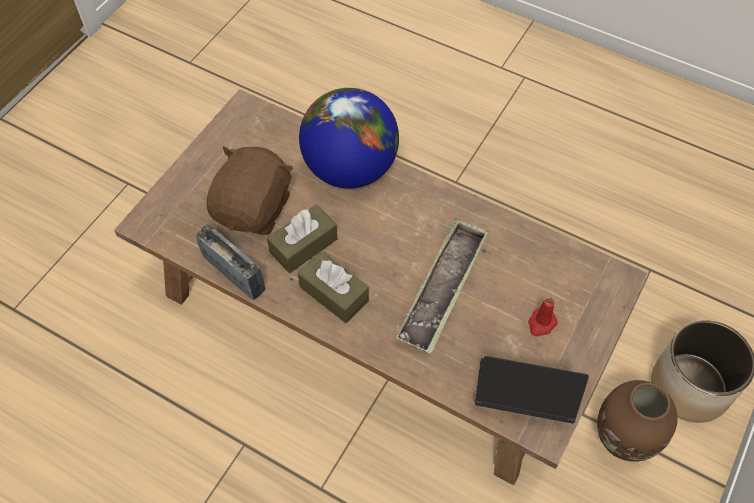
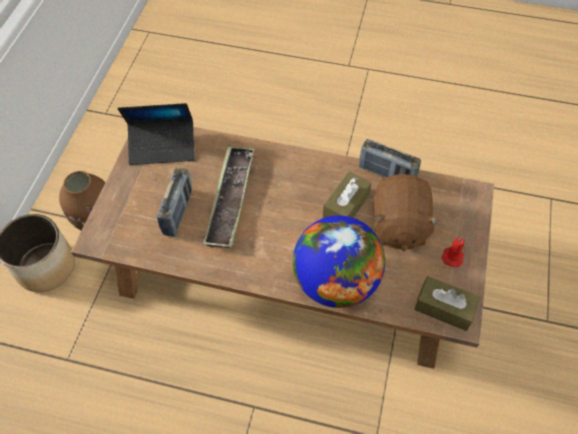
camera: 165 degrees right, 0 degrees up
(334, 294) = (309, 177): brown tissue box -> brown tissue box (444, 308)
(512, 289) = (178, 212): none -> radio
(541, 323) = (154, 193): red candle -> red candle (452, 256)

